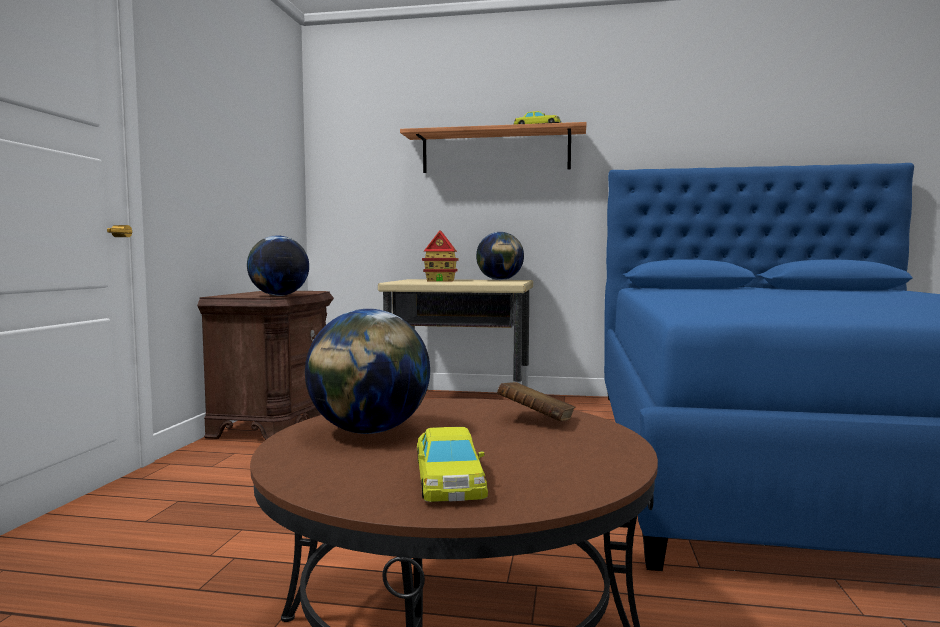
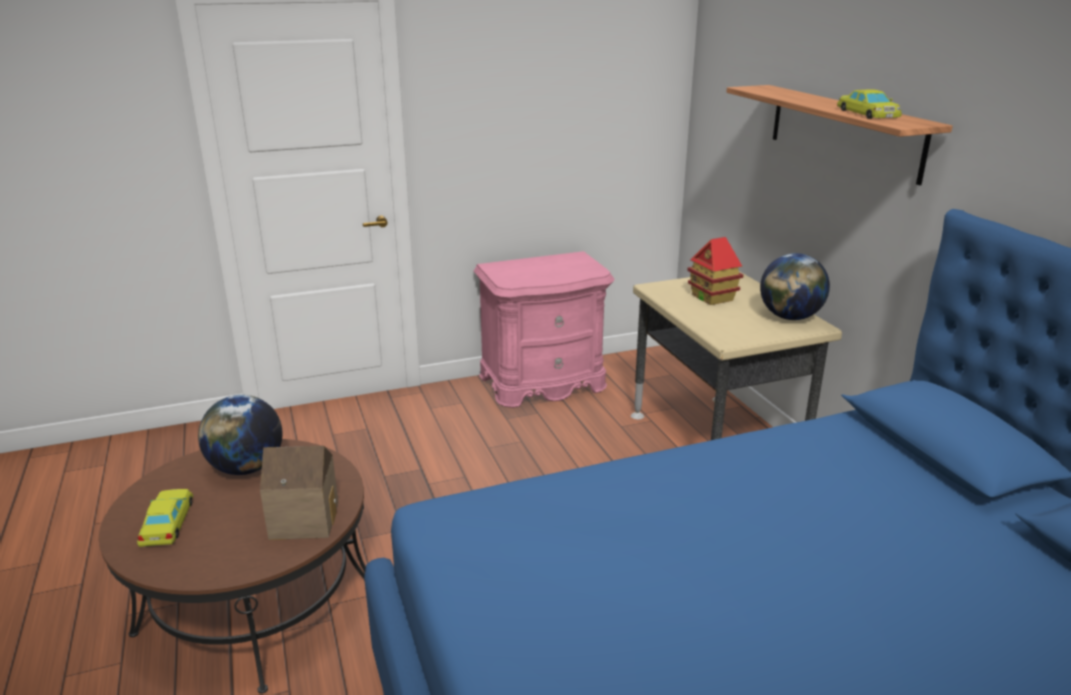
camera: 60 degrees right, 20 degrees up
(279, 295) = (522, 280): globe -> none
(279, 422) = (545, 384): brown nightstand -> pink nightstand
(449, 477) = (167, 522): yellow toy car -> yellow toy car turned 120 degrees clockwise
(536, 420) = (304, 518): brown book -> toy house

